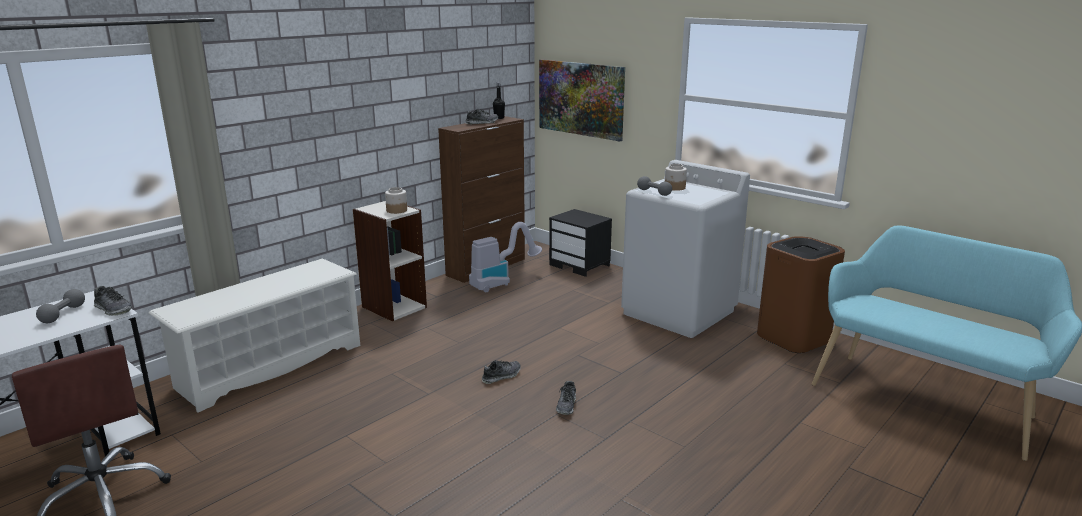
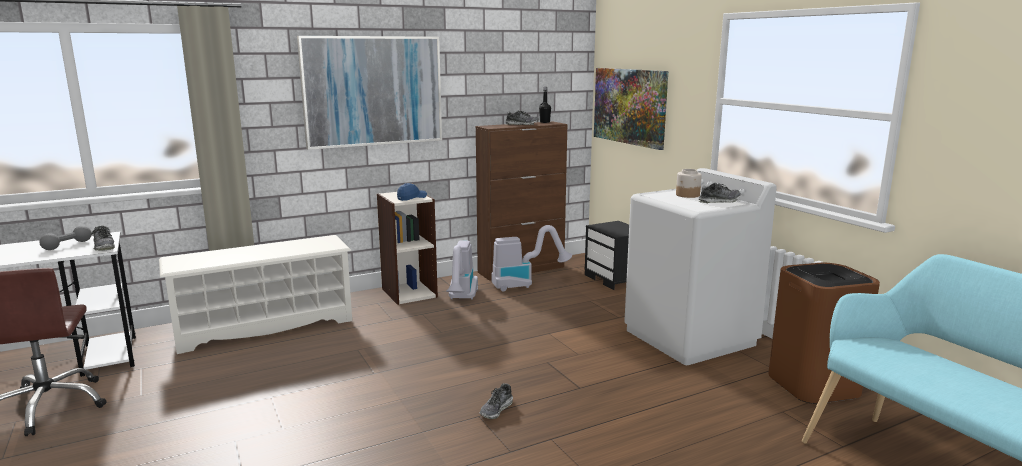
camera: 20 degrees right, 5 degrees down
(342, 101) = (372, 91): none -> picture
(396, 210) = (412, 197): jar -> blue cap
(453, 306) = (462, 299): none -> vacuum cleaner
(501, 376) = (454, 369): shoe -> shoe (719, 201)
(654, 192) = (658, 197): grey dumbbell -> none

